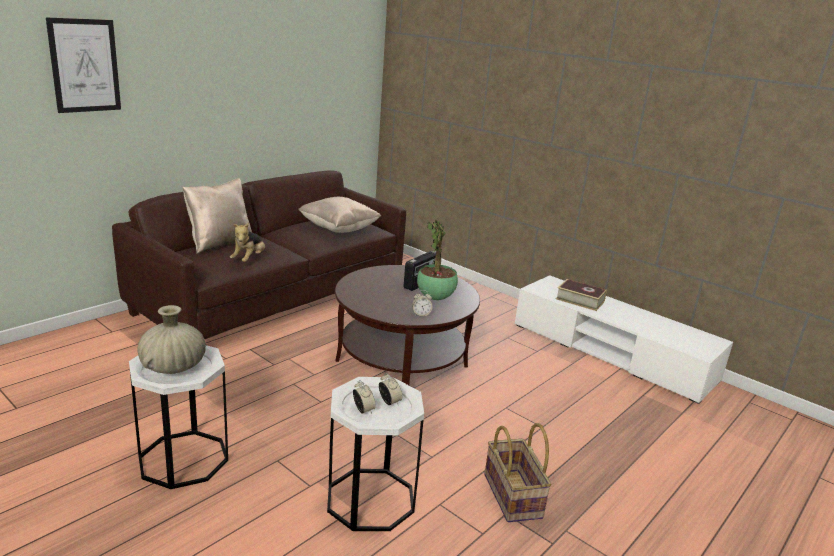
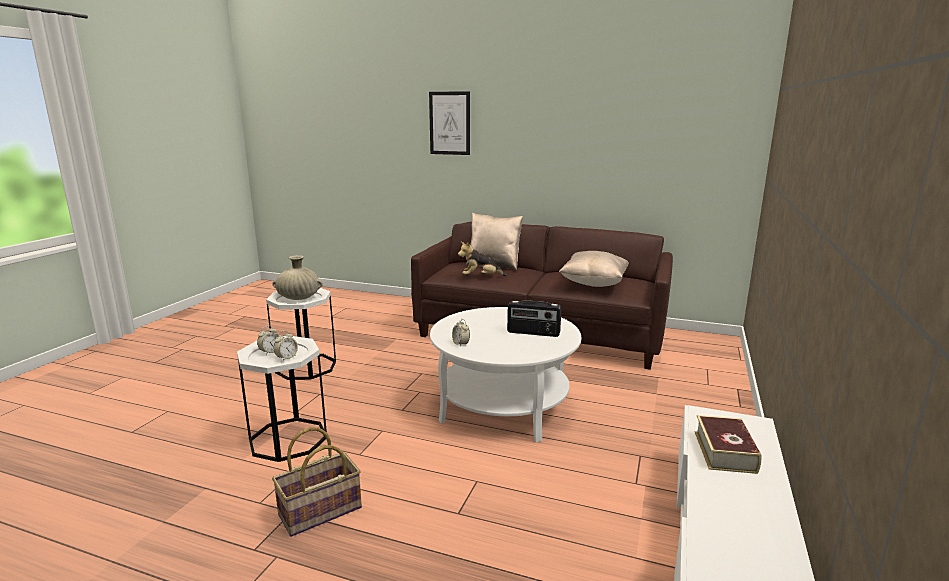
camera: 70 degrees right, 5 degrees down
(402, 362) = (504, 406): brown coffee table -> white coffee table
(435, 298) = (505, 343): potted plant -> none

